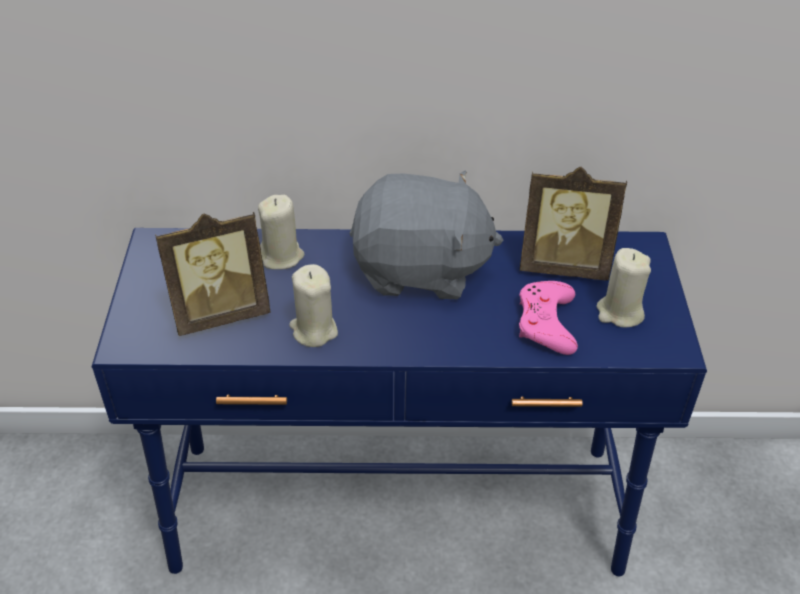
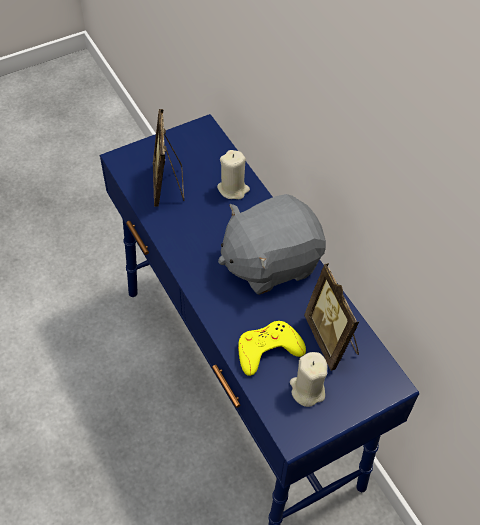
camera: 60 degrees right, 10 degrees up
(220, 313) = (168, 185): picture frame -> picture frame turned 45 degrees clockwise
(313, 330) = (182, 233): beige candle -> none
(420, 270) = (270, 262): grey plush toy -> grey plush toy turned 90 degrees clockwise
(546, 322) = (268, 350): pink game controller -> yellow game controller

